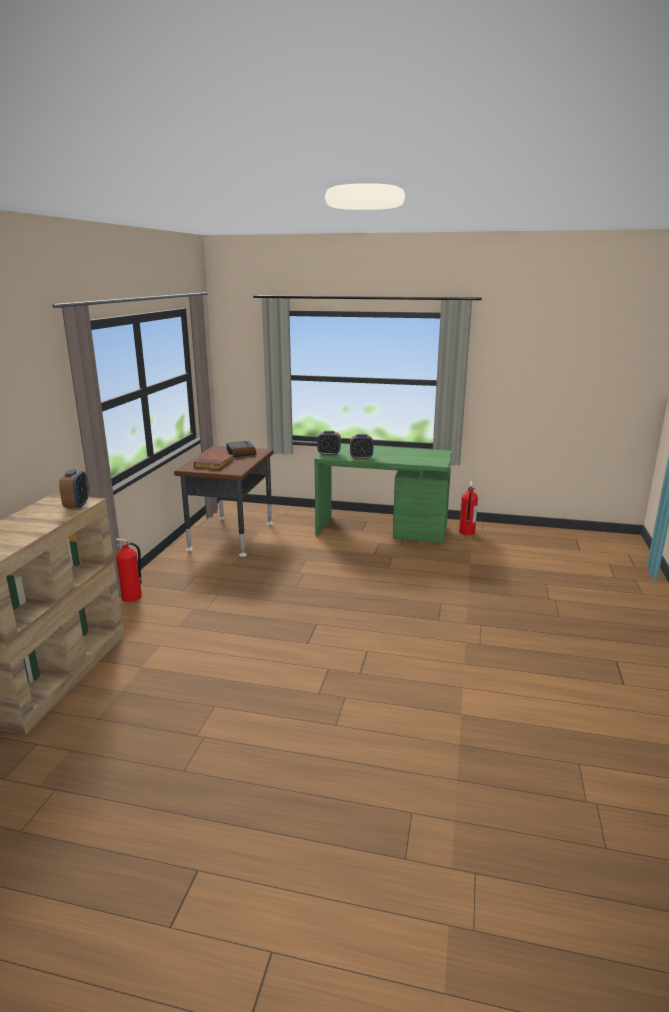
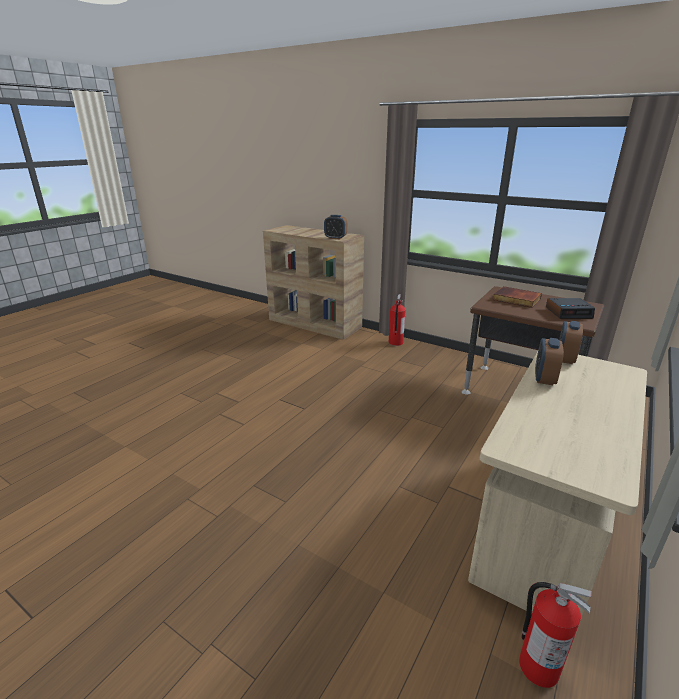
camera: 110 degrees right, 5 degrees up
(382, 530) = (545, 523): green desk -> beige desk

